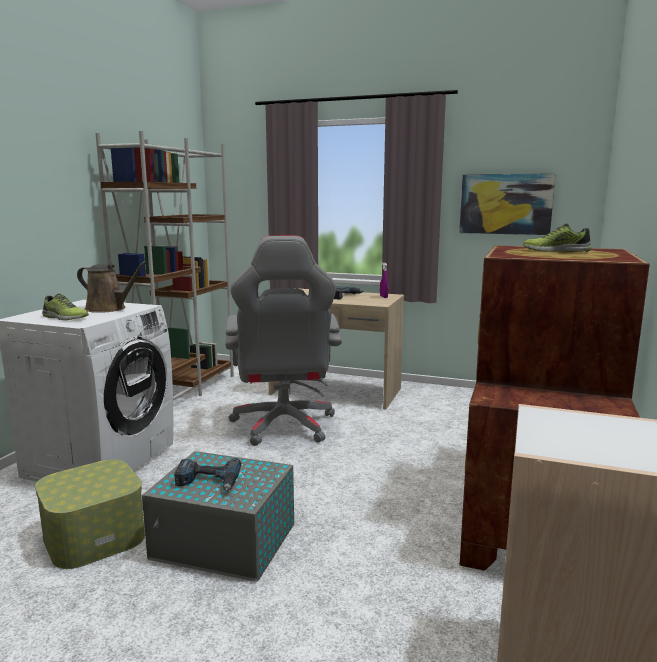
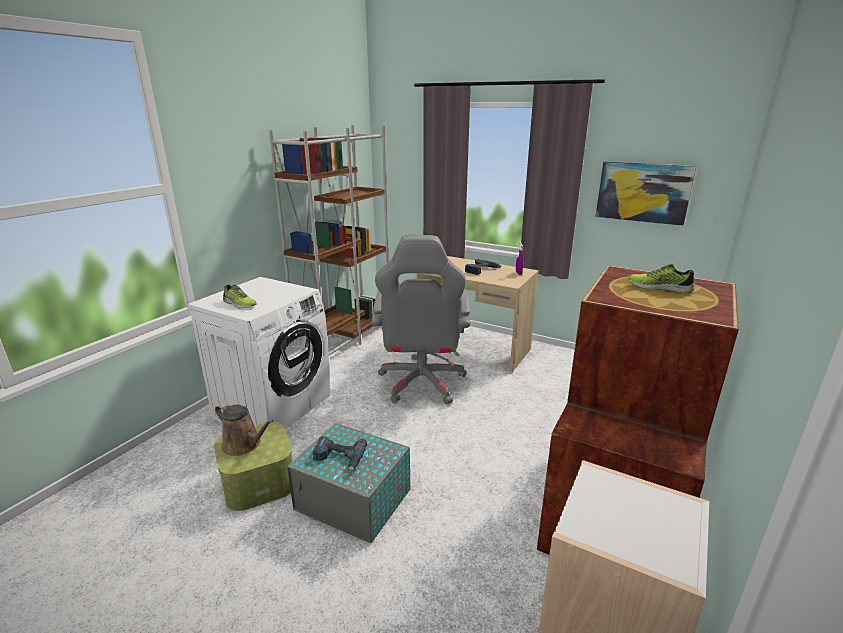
camera: 10 degrees right, 10 degrees up
(109, 309) = (276, 292): brown watering can -> brown watering can (244, 445)

